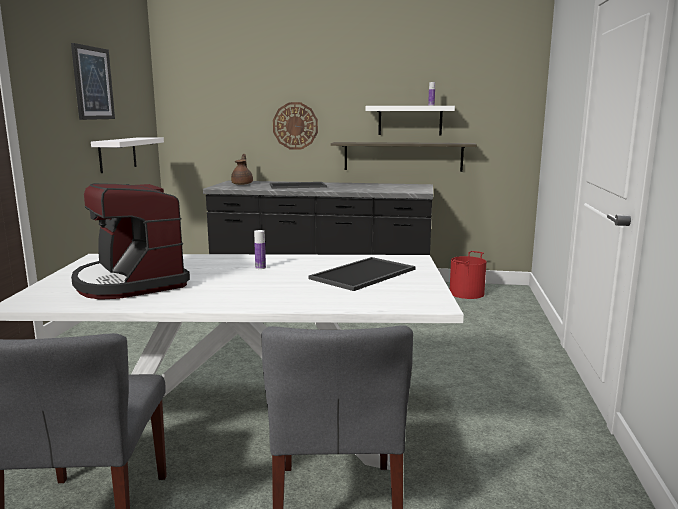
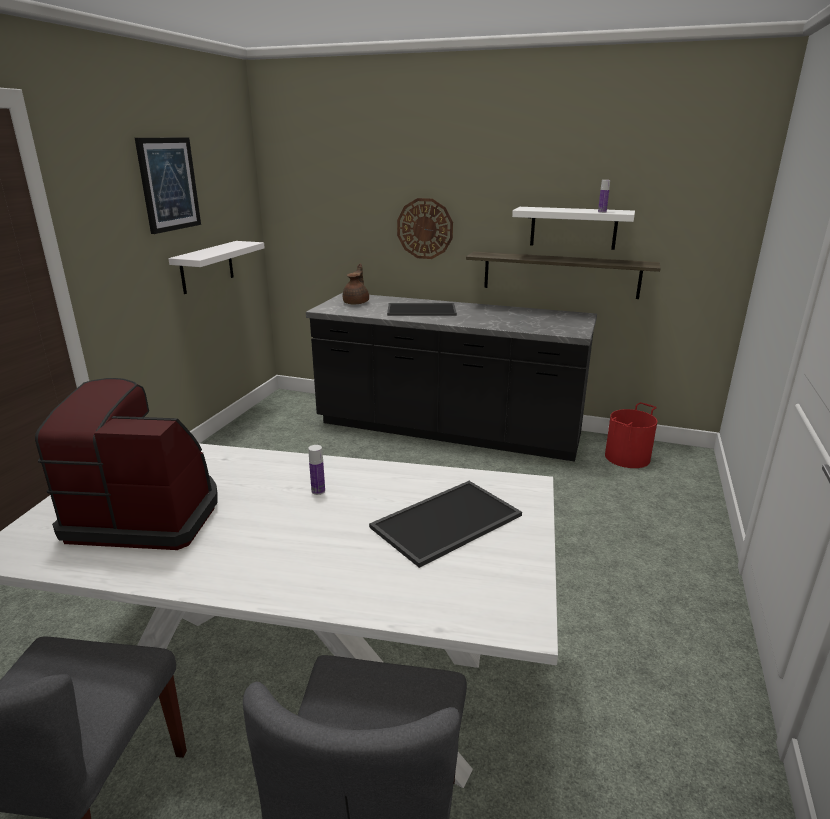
camera: 10 degrees right, 10 degrees up
(130, 283) = (146, 514): coffee machine -> coffee machine turned 120 degrees clockwise

